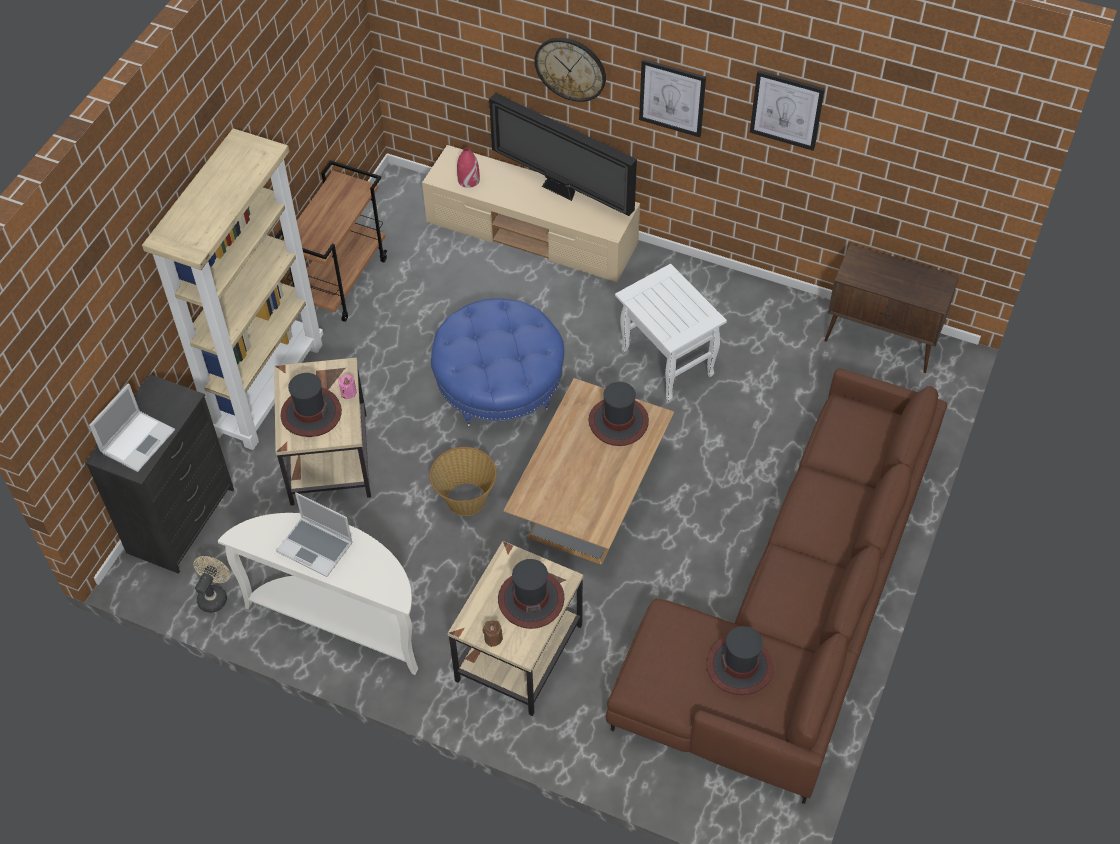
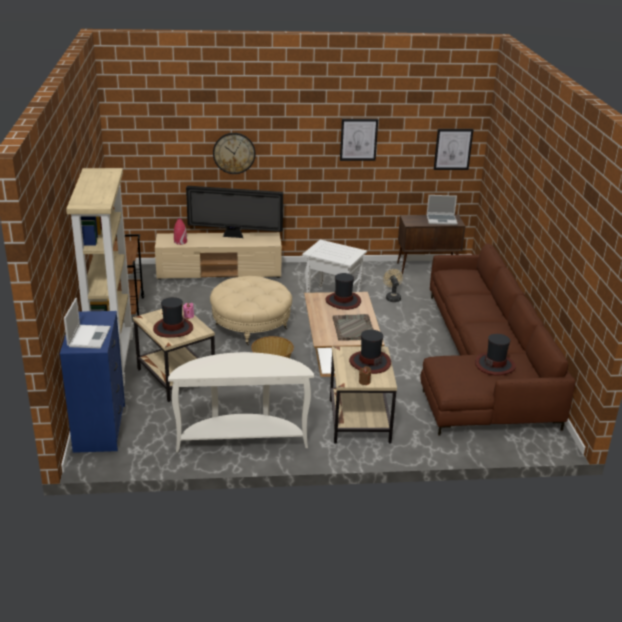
camera: 30 degrees left, 25 degrees down
(181, 521) = (100, 428): black dresser -> blue dresser
(214, 595) = (150, 453): beige fan -> beige fan (392, 297)
(316, 547) = (233, 365): laptop -> laptop (441, 220)
(499, 385) = (251, 326): blue ottoman -> beige ottoman
(588, 493) = (353, 328): none -> grey tray
(672, 97) = (294, 153): picture -> picture (453, 149)

